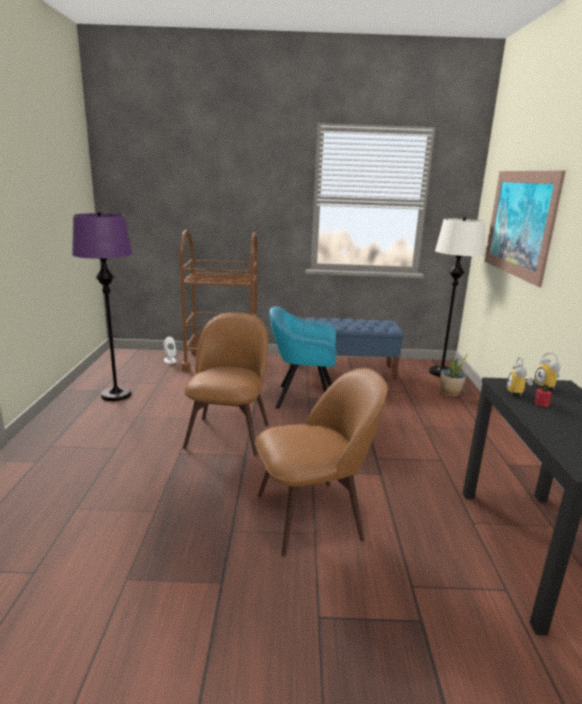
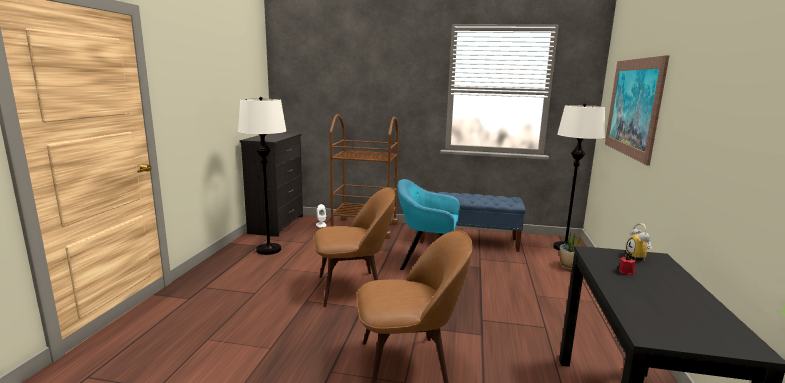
camera: 10 degrees right, 5 degrees down
(116, 395) = (268, 250): purple floor lamp -> white floor lamp
(117, 363) = (277, 224): none -> black dresser
(229, 434) = (353, 288): brown chair -> brown chair turned 60 degrees clockwise
(518, 393) = (605, 261): alarm clock -> none

